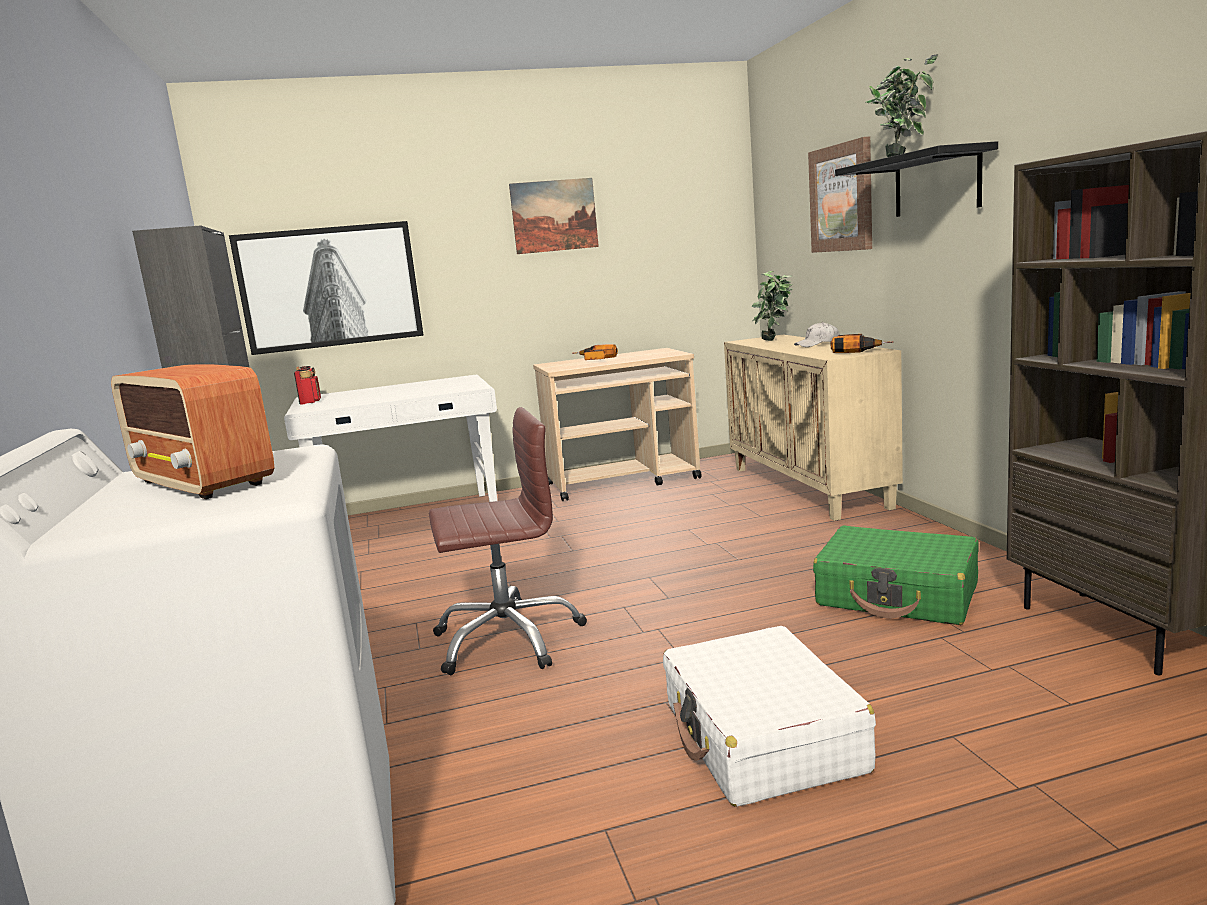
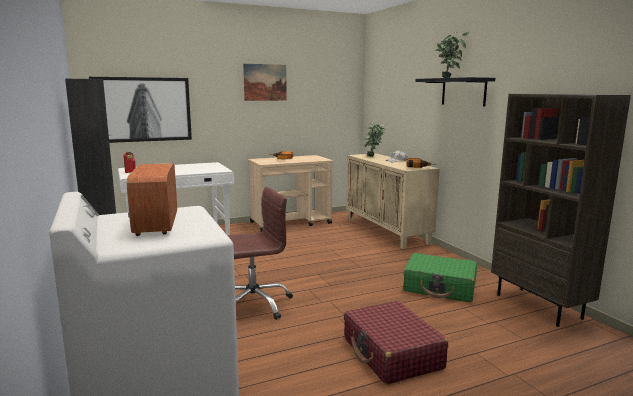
camera: 10 degrees left, 0 degrees up
(203, 483) = (156, 224): radio -> radio turned 45 degrees clockwise
(762, 738) = (392, 353): white suitcase -> red suitcase
(842, 198) = (413, 91): picture -> none

